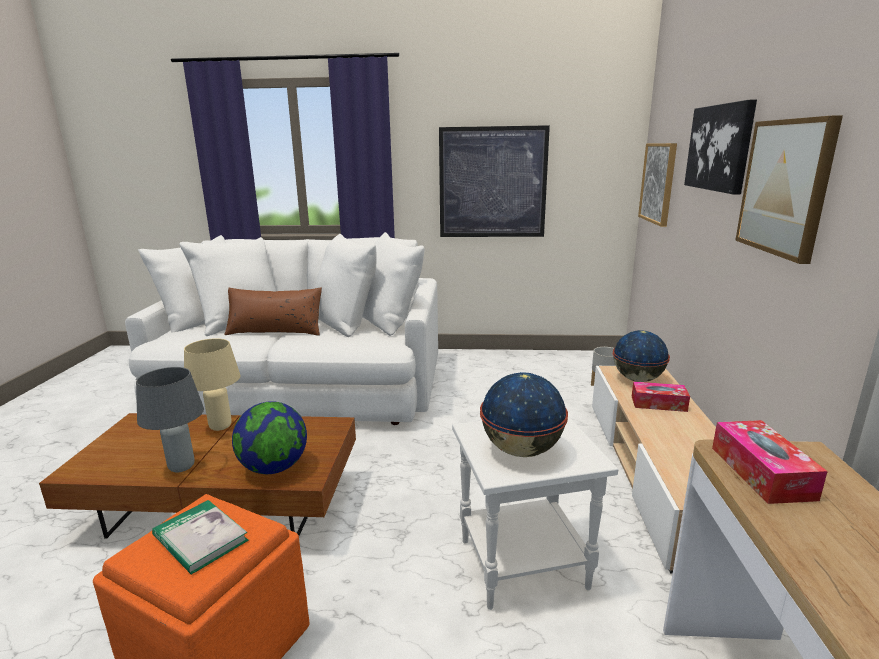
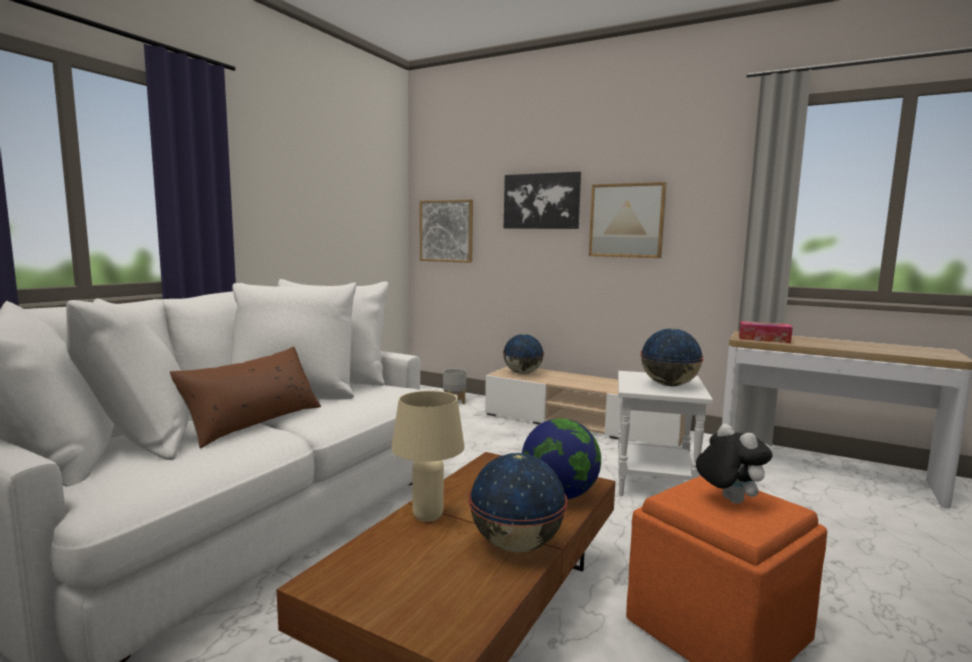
camera: 65 degrees left, 10 degrees down
(181, 467) = (517, 545): grey table lamp -> globe
(200, 538) = (727, 500): book -> plush toy
(492, 183) = (314, 229): picture -> none
(658, 403) = (562, 378): tissue box -> none

